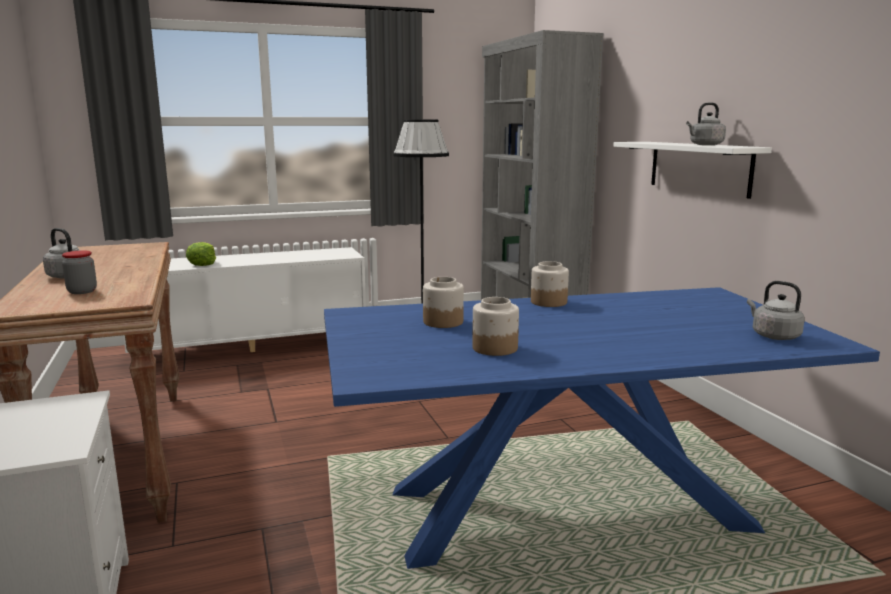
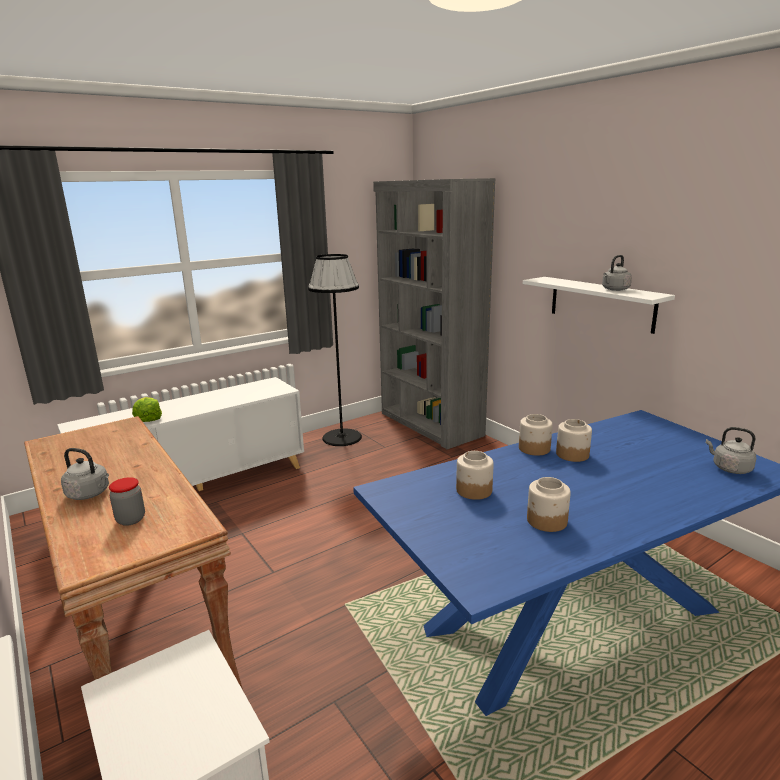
camera: 15 degrees left, 5 degrees up
(587, 309) = (572, 454): none -> jar

